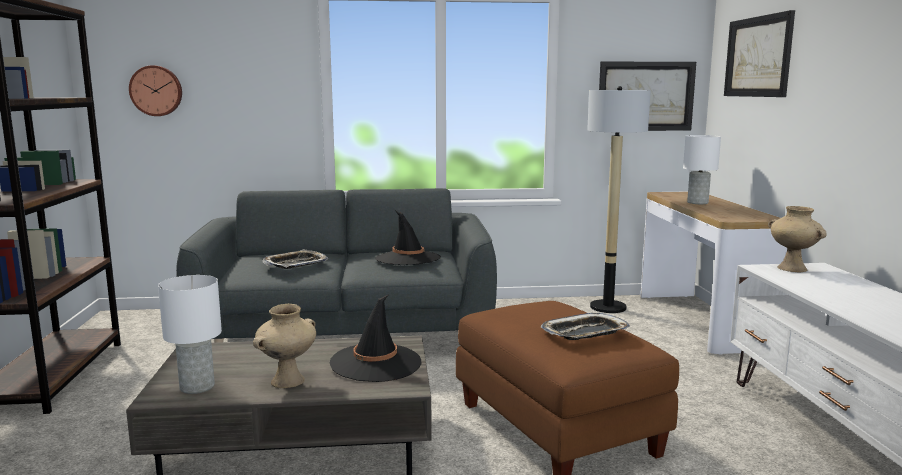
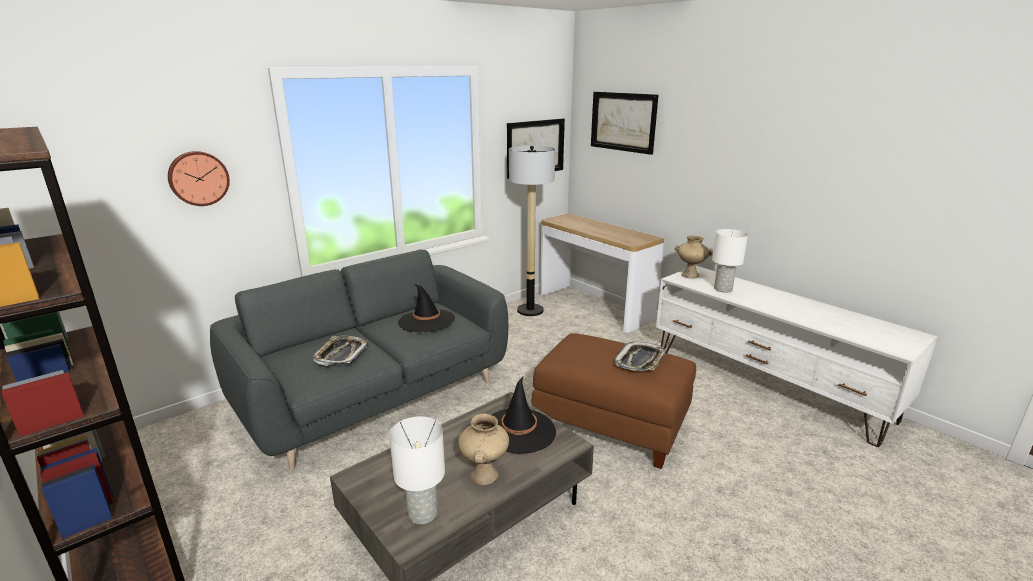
camera: 35 degrees left, 10 degrees up
(156, 91) = (88, 195): wall clock -> wall clock (198, 178)
(697, 202) = (589, 227): white table lamp -> white table lamp (722, 289)

